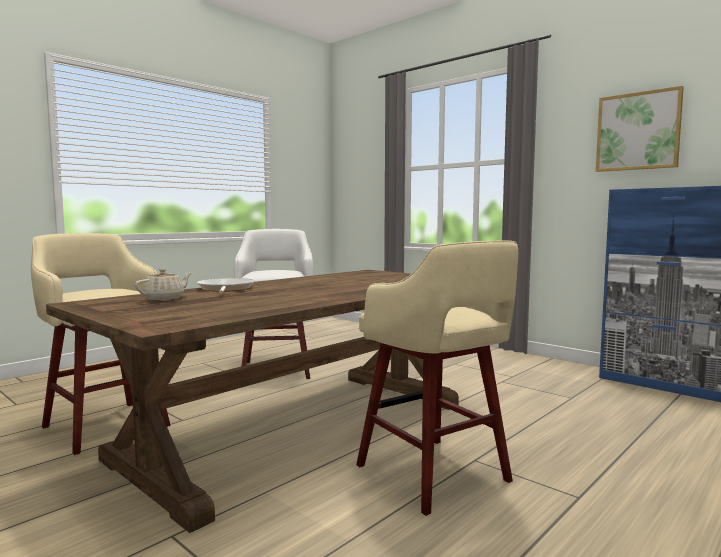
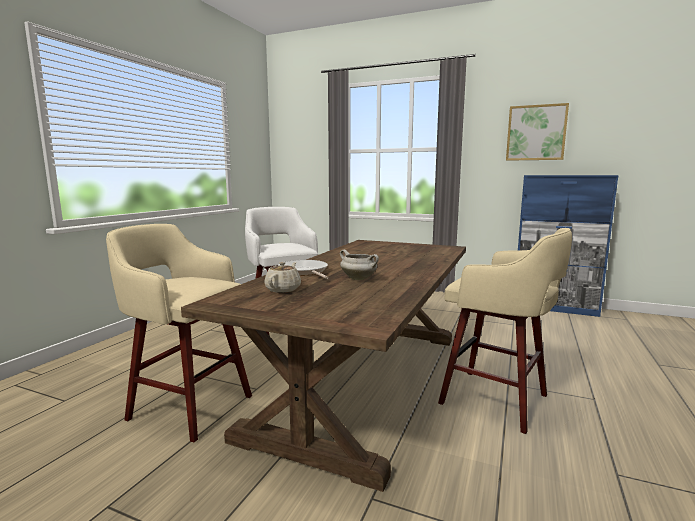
camera: 20 degrees left, 5 degrees up
(262, 297) = (359, 279): none -> white cooking pot

